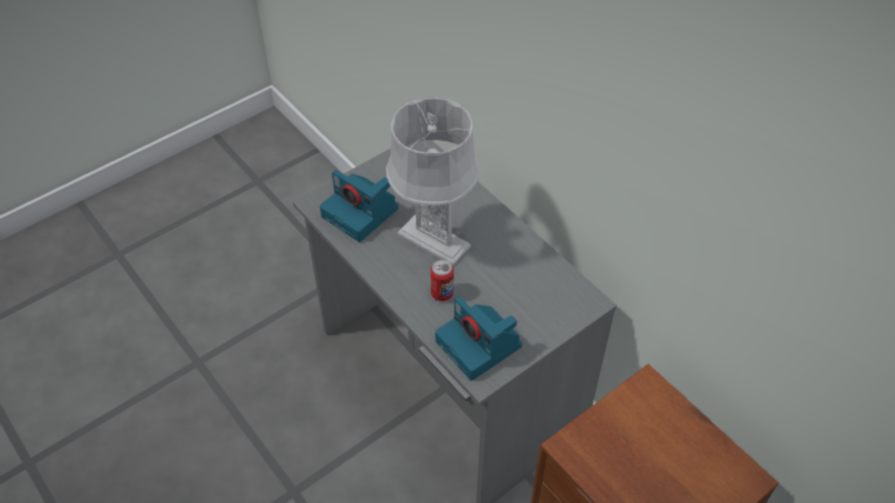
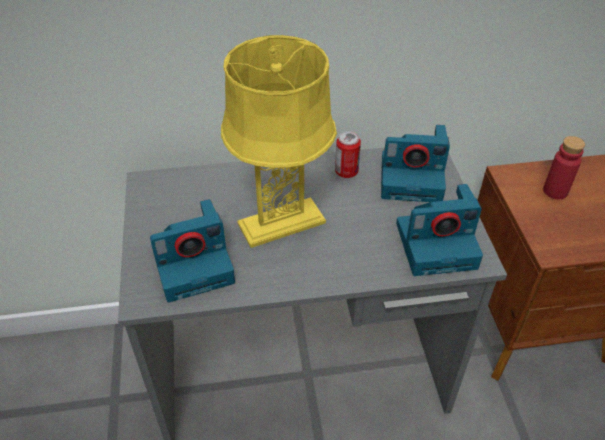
camera: 60 degrees left, 5 degrees down
(433, 240) = (281, 223): grey table lamp -> yellow table lamp
(442, 293) = (355, 245): can -> can (346, 172)
(548, 301) = (413, 178): none -> camera
(654, 429) = (555, 191): none -> red bottle

